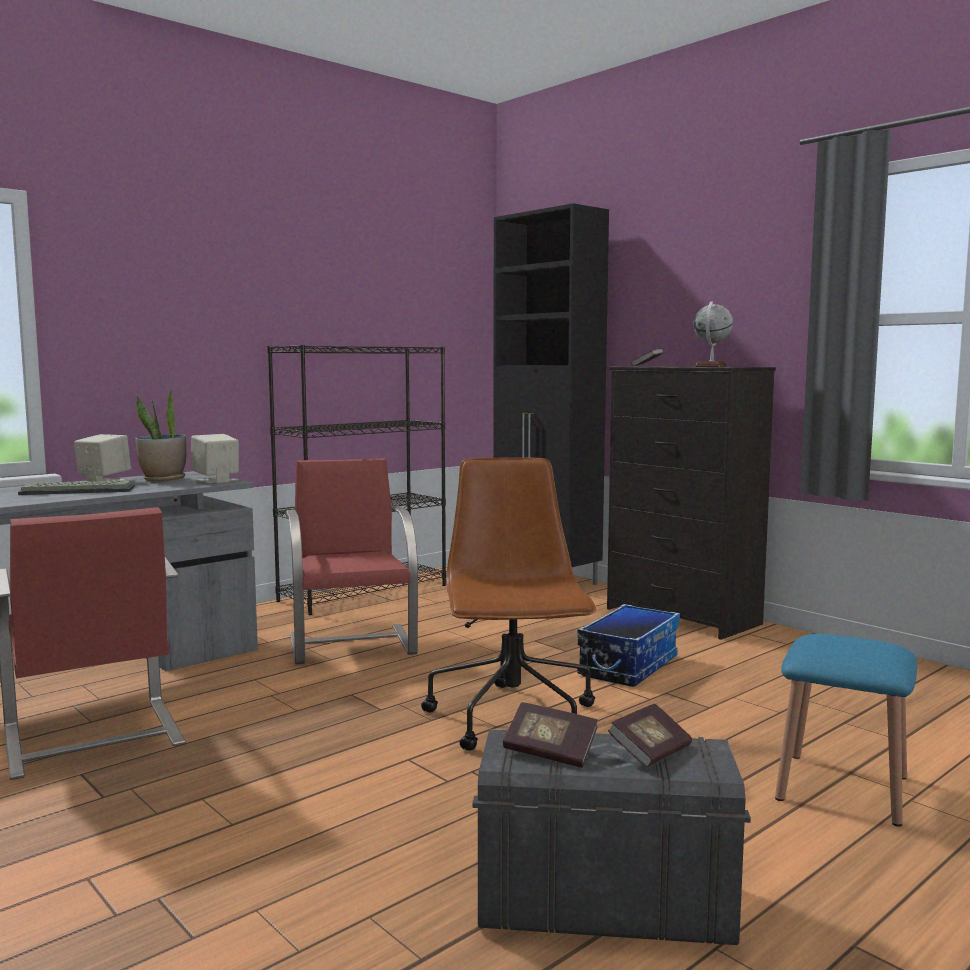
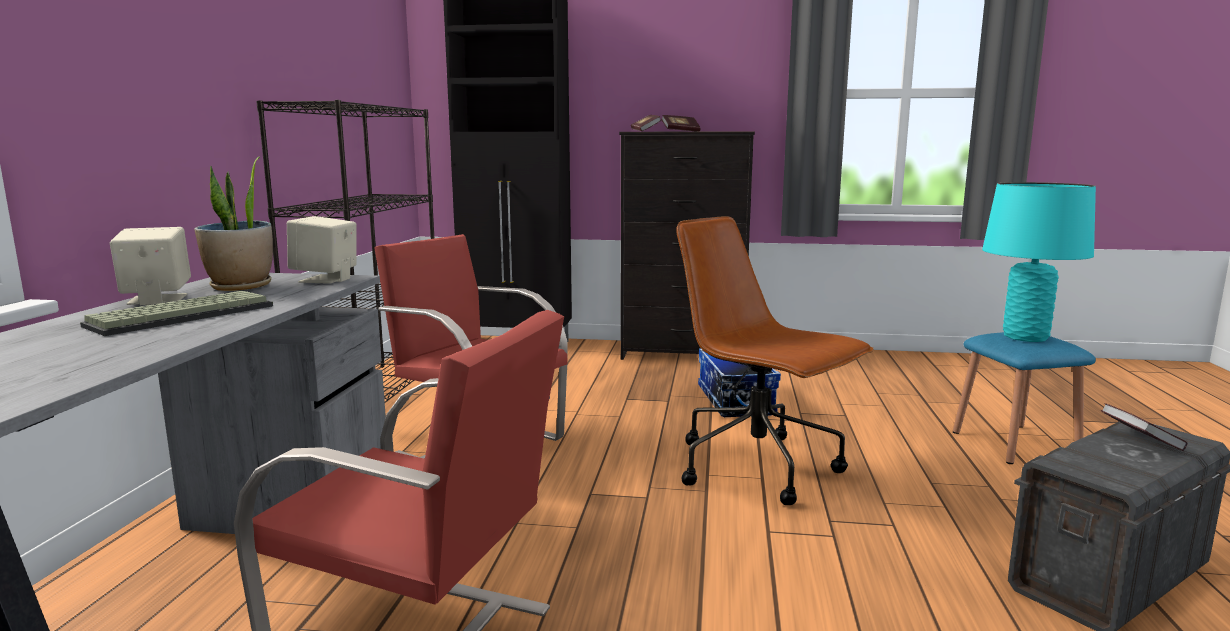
camera: 40 degrees left, 5 degrees up
(550, 752) = (1109, 463): book -> book (680, 131)
(711, 366) = (716, 131): globe -> none
(842, 644) = (1025, 337): none -> turquoise table lamp

